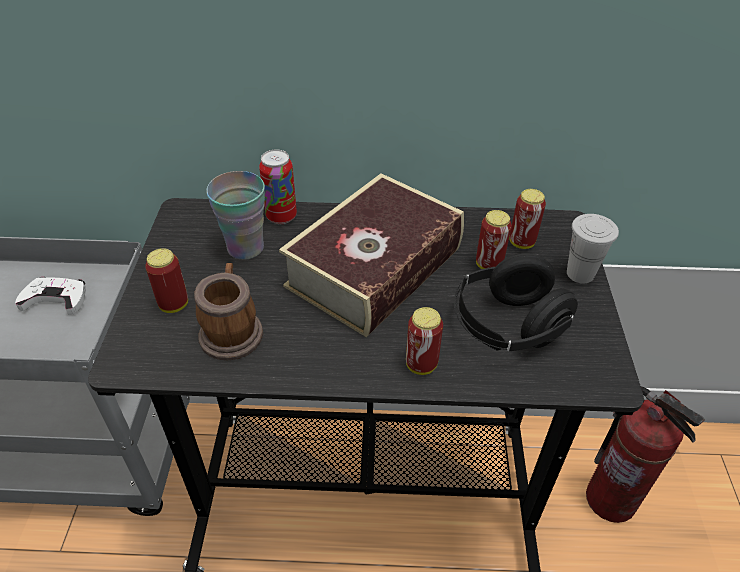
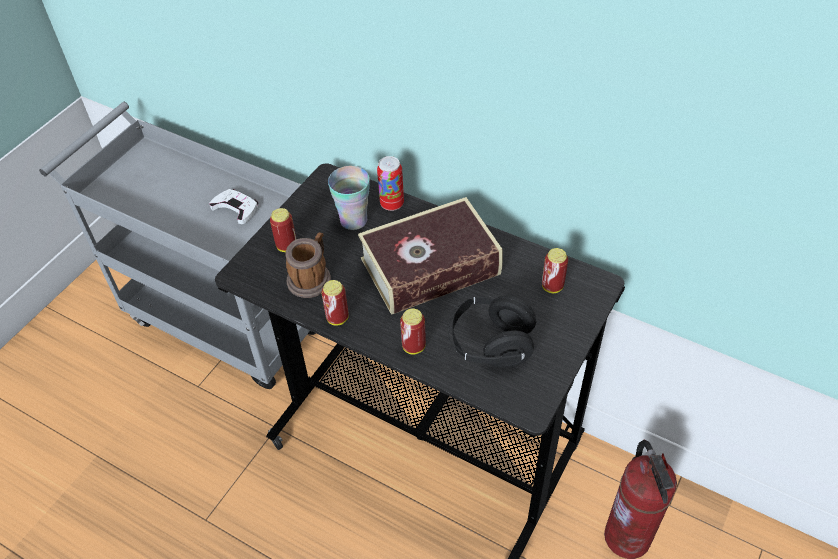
camera: 30 degrees right, 5 degrees up
(489, 264) = (513, 294): can -> can (337, 318)
(580, 273) = (576, 327): white cup -> none

